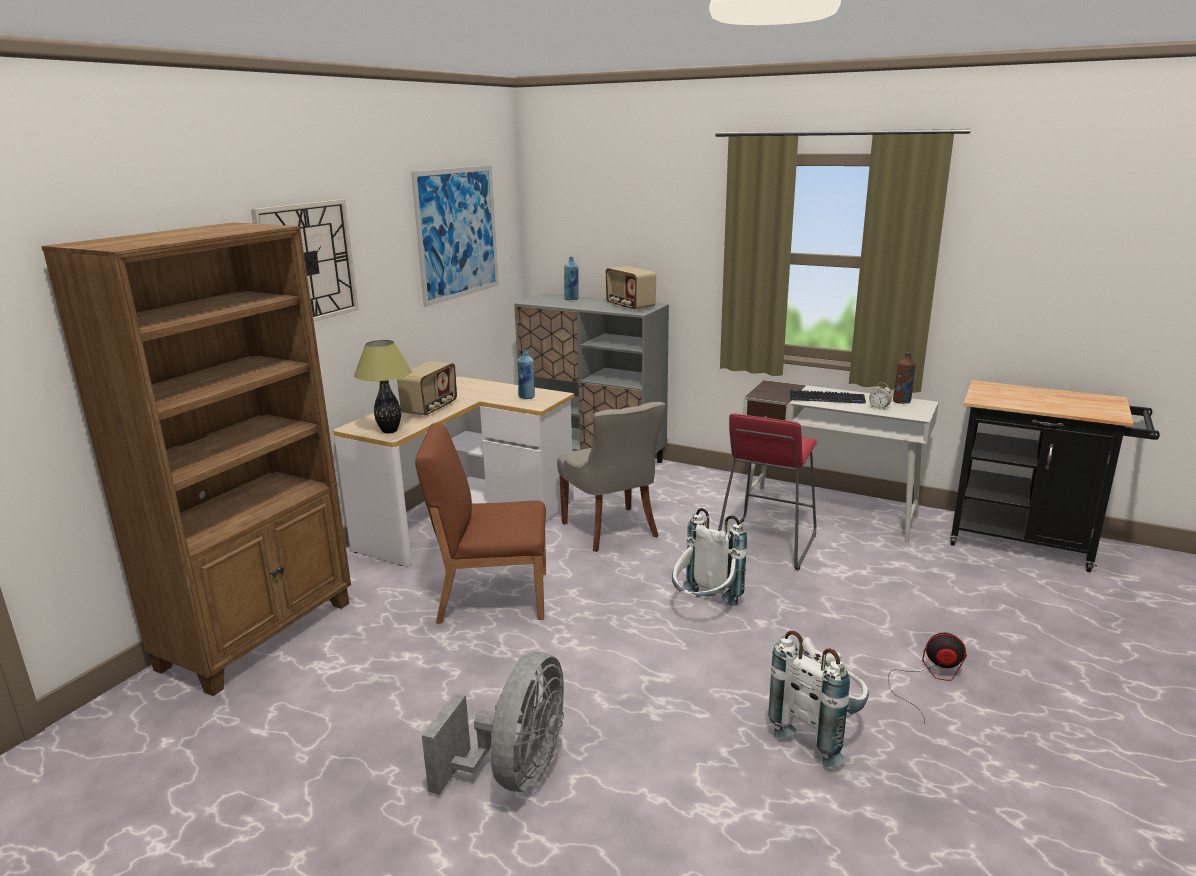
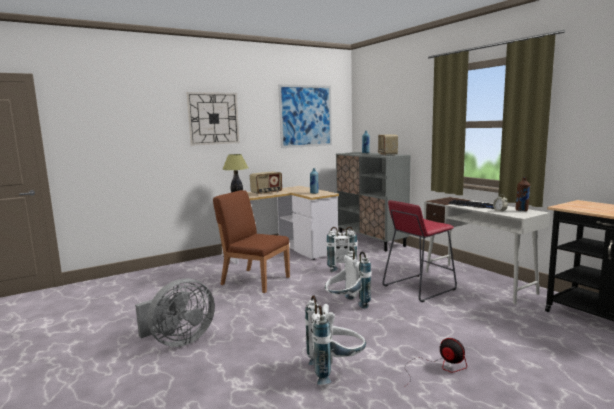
camera: 30 degrees right, 10 degrees down
(260, 634) = (156, 274): brown bookcase -> none
(612, 530) = (342, 268): grey chair -> white backpack

